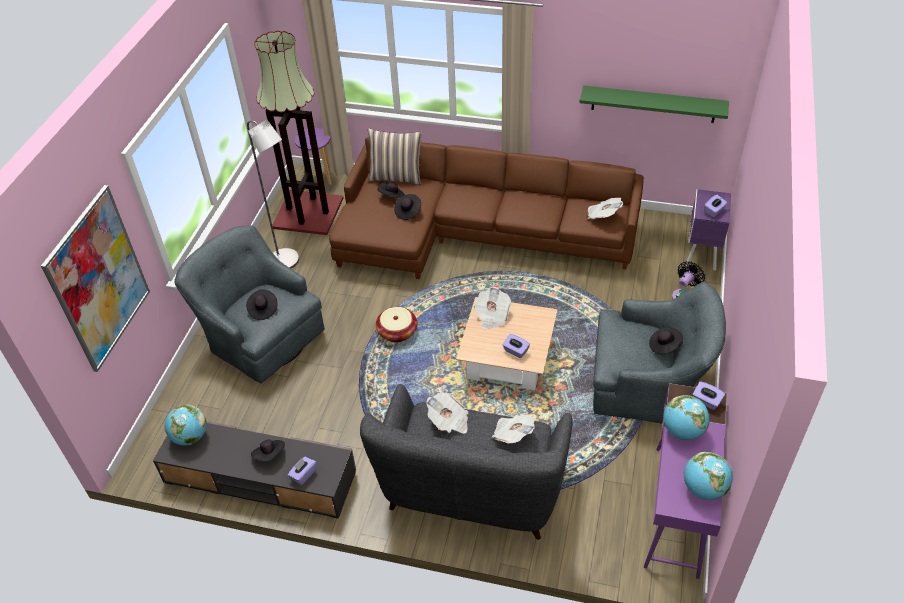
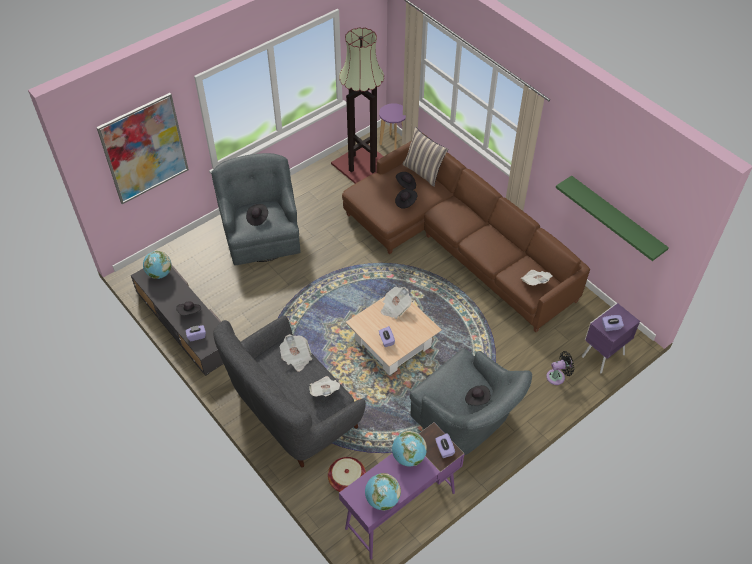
camera: 35 degrees right, 5 degrees up
(288, 262) = (320, 194): grey floor lamp -> none
(397, 332) = (342, 282): basket -> basket (347, 480)

